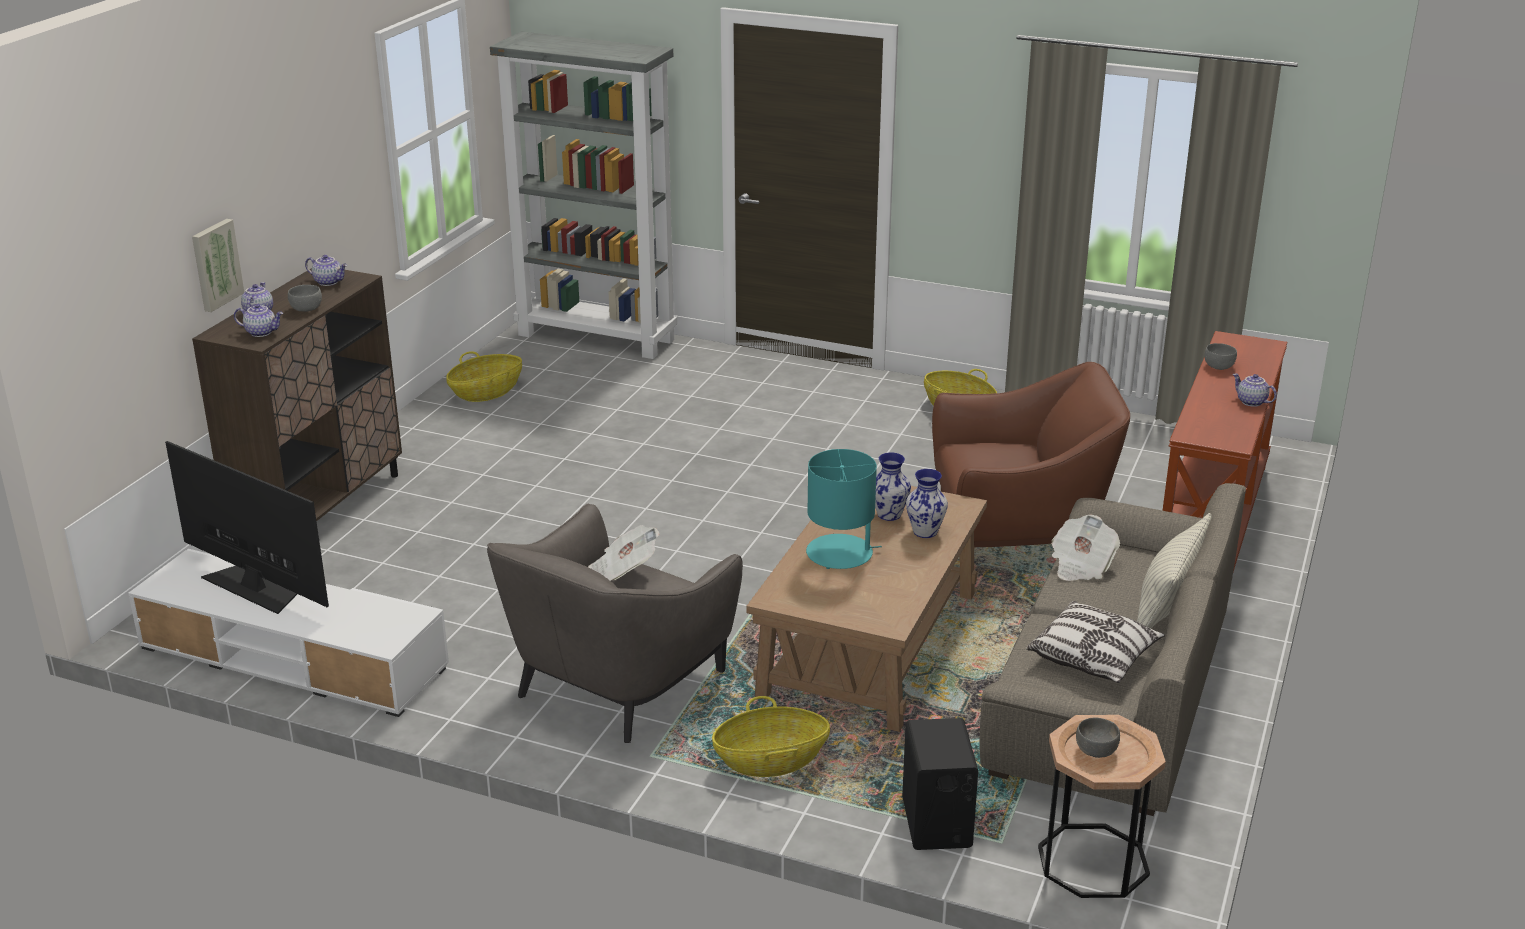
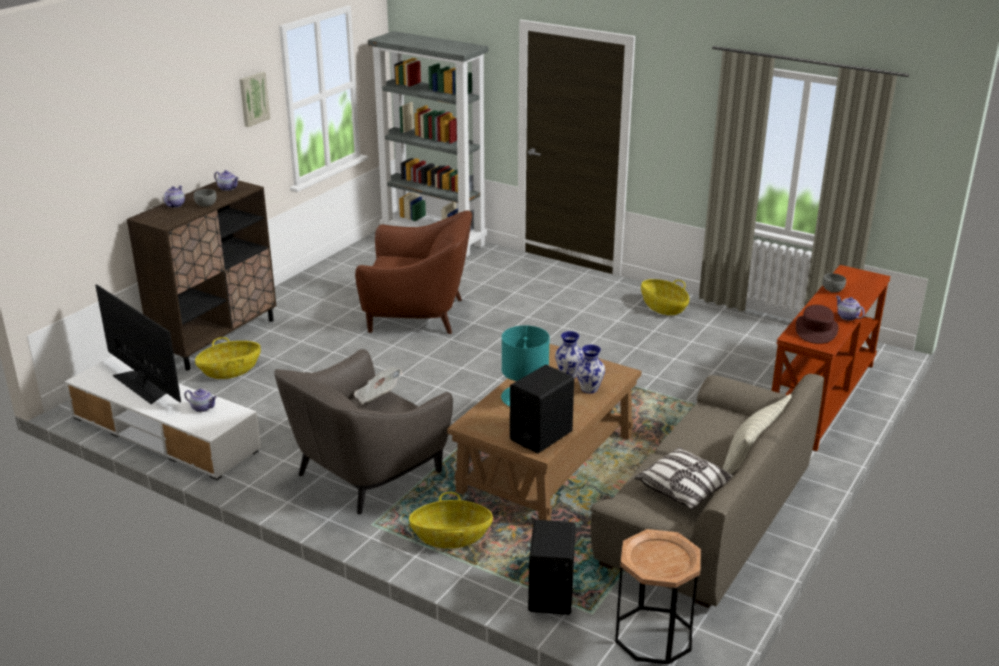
camera: 10 degrees right, 0 degrees up
(215, 264) = (148, 171): picture -> picture (253, 99)
(261, 332) = (171, 218): teapot -> teapot (203, 408)
(486, 392) = (349, 270): basket -> basket (230, 371)
(882, 603) = (541, 435): none -> black speaker
(1018, 534) = (677, 397): brown armchair -> brown armchair (417, 314)
(1081, 565) = (698, 423): newspaper -> none
(1096, 750) = (654, 556): grey bowl -> none
(1217, 423) = (816, 330): none -> brown hat

